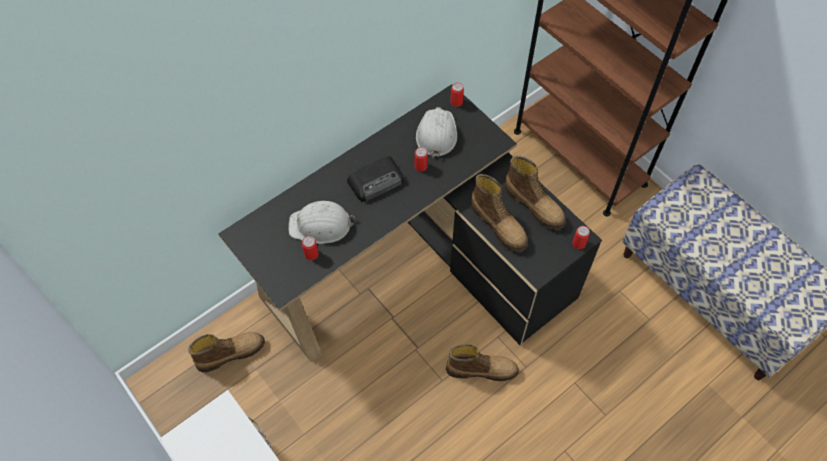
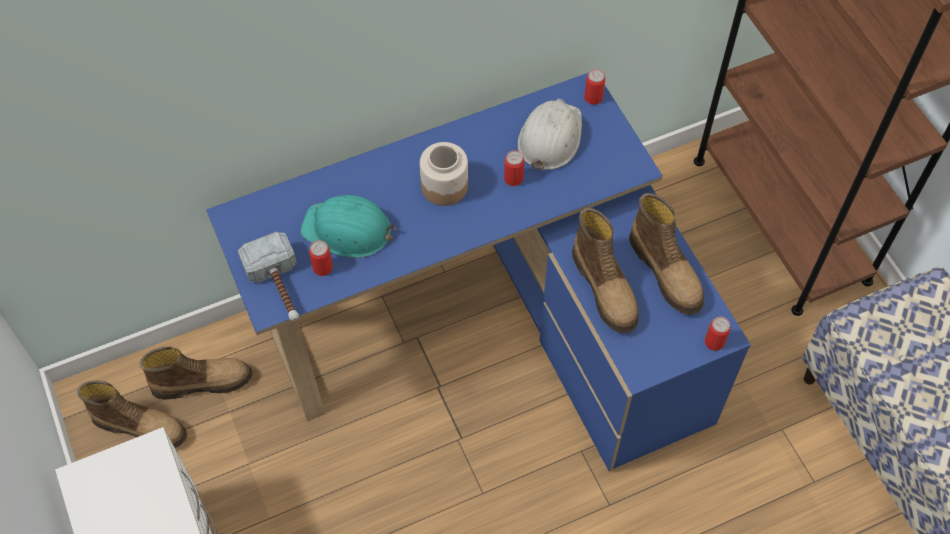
camera: 15 degrees right, 0 degrees up
(286, 274) = (279, 287): none -> hammer
(321, 225) = (348, 230): white hard hat -> turquoise hard hat
(377, 181) = (445, 186): radio -> jar
(416, 268) = (493, 324): black desk -> blue desk
(481, 369) = (544, 491): boot -> boot (141, 425)

